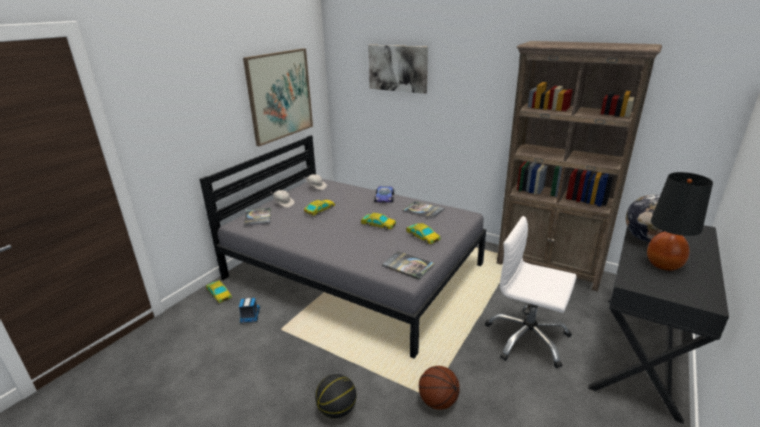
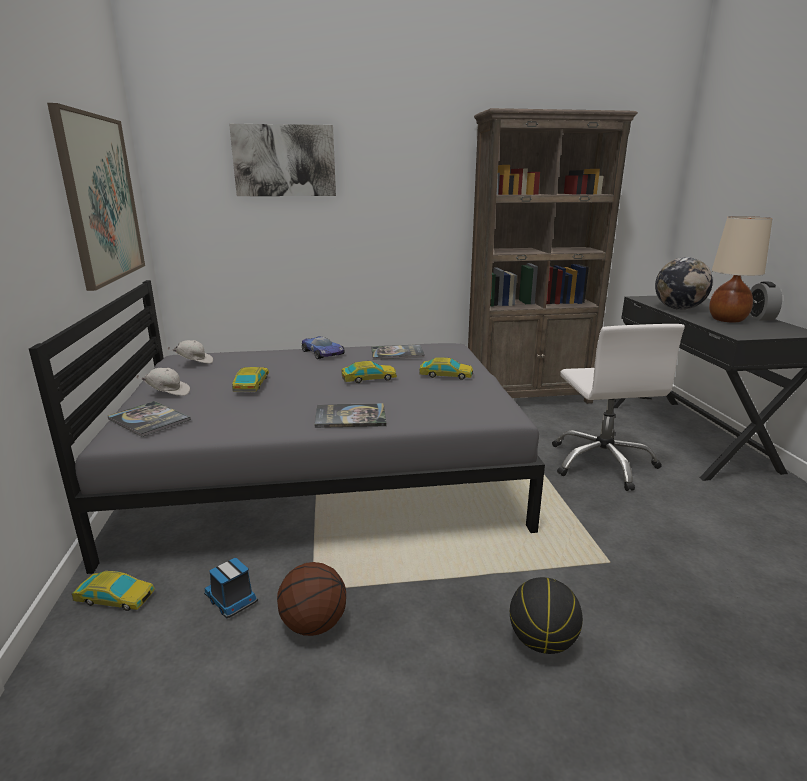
camera: 40 degrees left, 5 degrees down
(408, 265) = (484, 404): book -> book (350, 417)
(437, 401) = (622, 561): basketball -> basketball (313, 624)
(527, 338) = (602, 463): white office chair -> white office chair turned 90 degrees counterclockwise
(664, 264) = (727, 320): black table lamp -> beige table lamp
(709, 273) = (759, 317): none -> alarm clock

